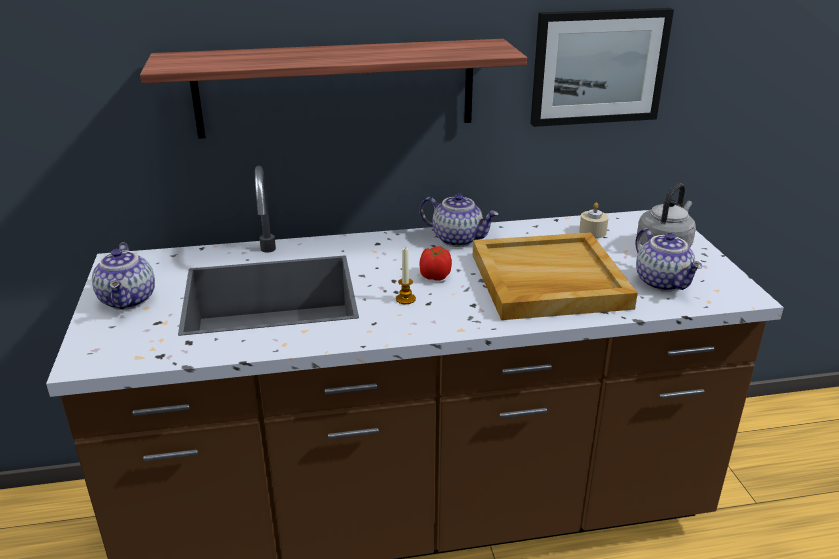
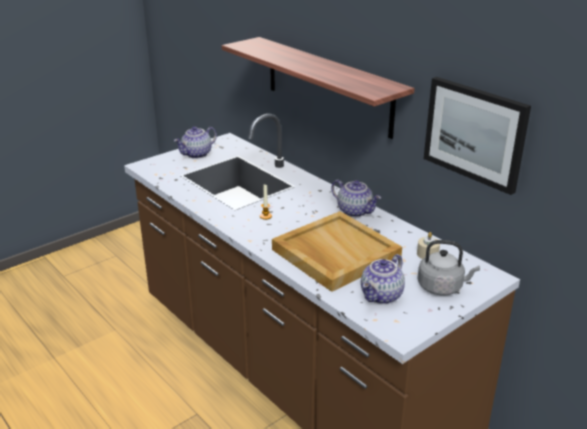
camera: 60 degrees right, 0 degrees up
(434, 276) = (300, 217): tomato -> none
(458, 239) = (355, 211): teapot -> teapot turned 45 degrees counterclockwise

